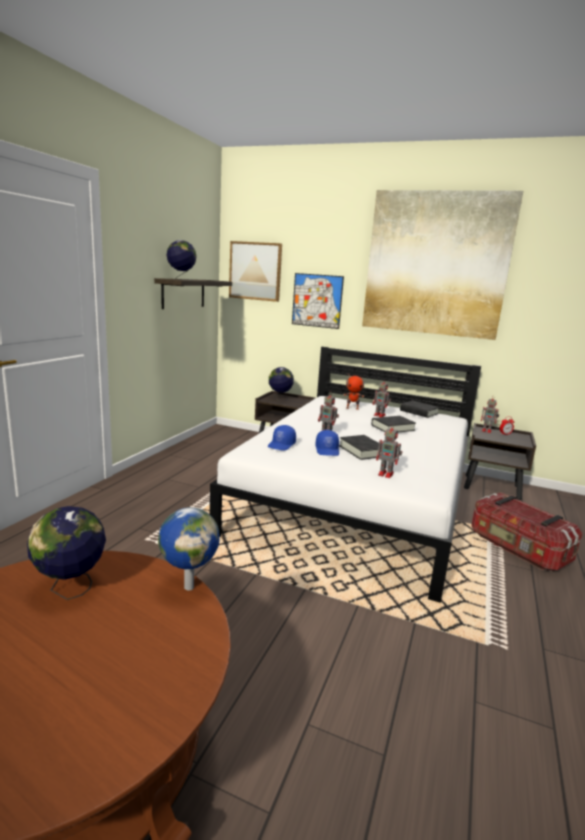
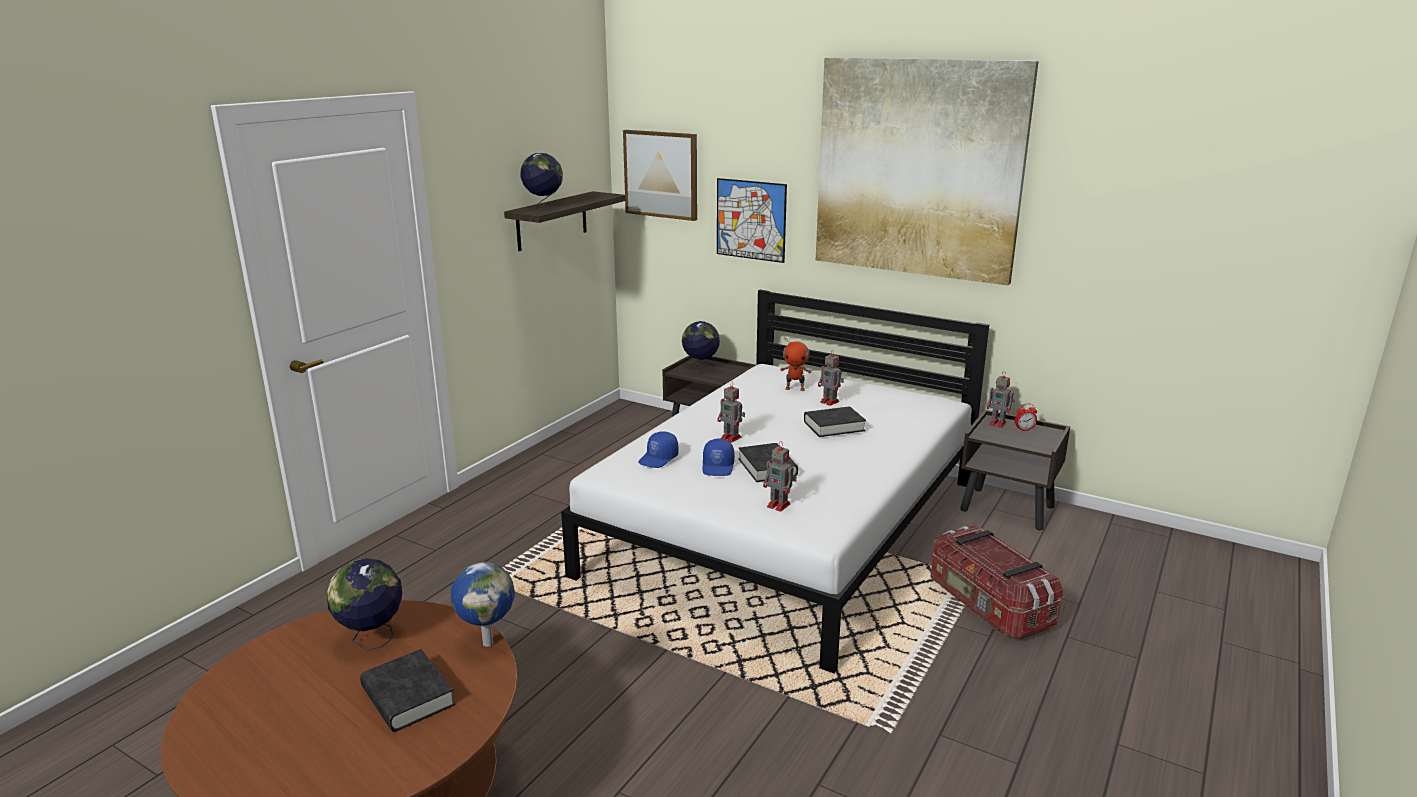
camera: 10 degrees right, 5 degrees up
(419, 412) = (894, 395): black book -> black book (408, 697)

